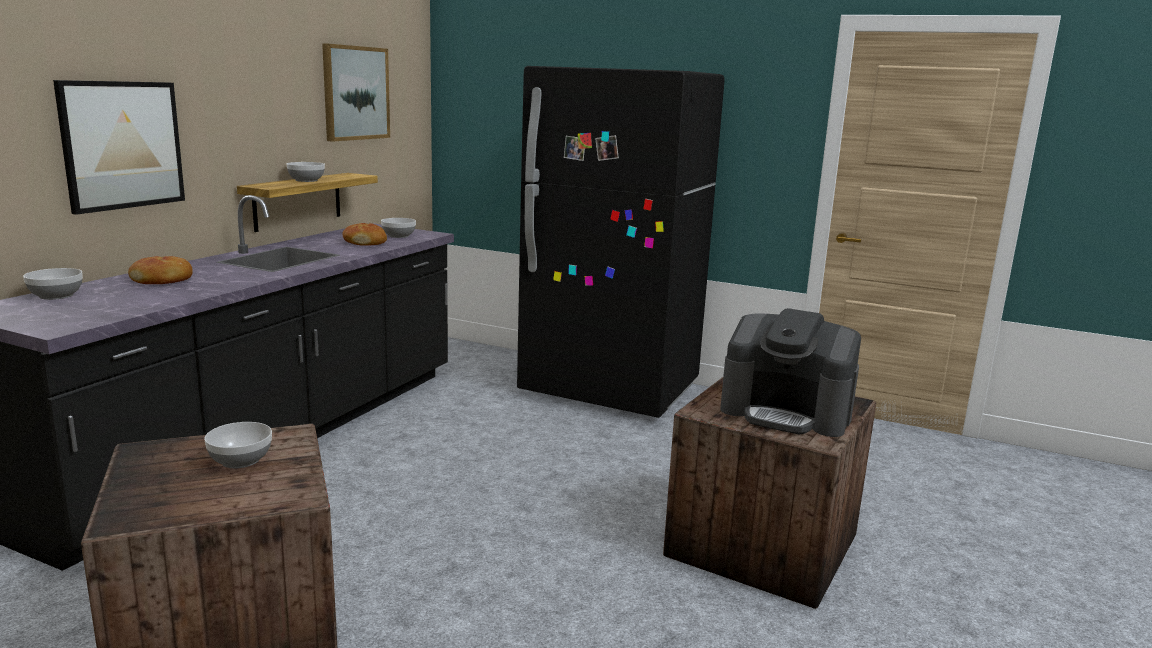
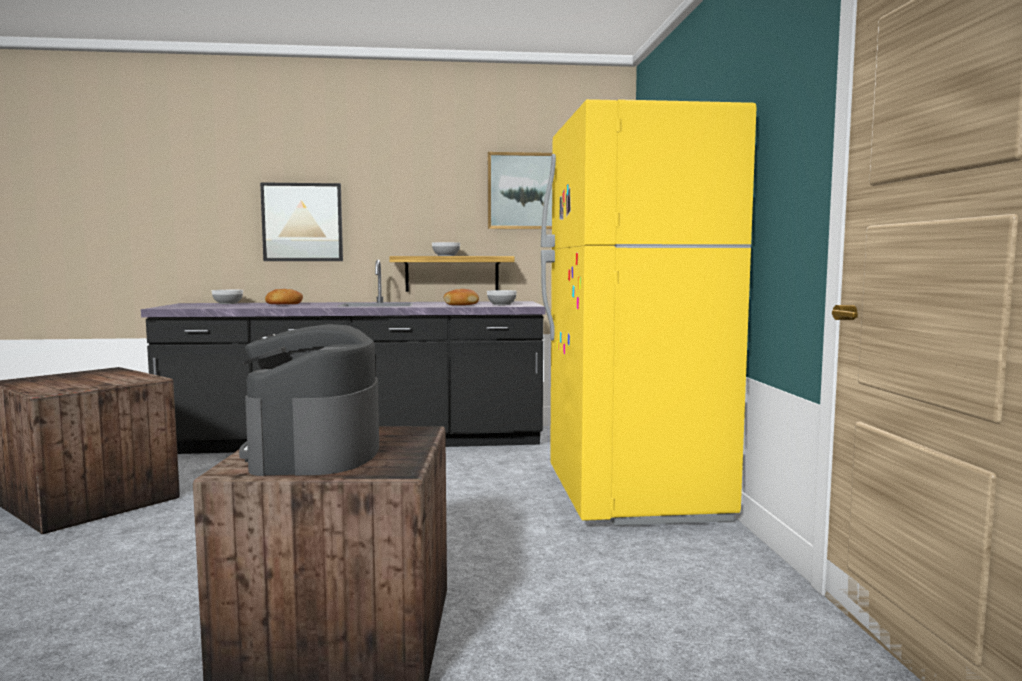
camera: 60 degrees right, 10 degrees down
(240, 460) = (99, 379): bowl -> none
(610, 390) = (634, 495): black fridge -> yellow fridge

